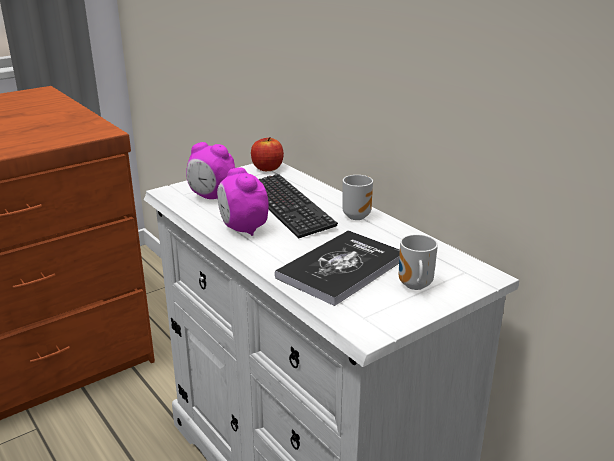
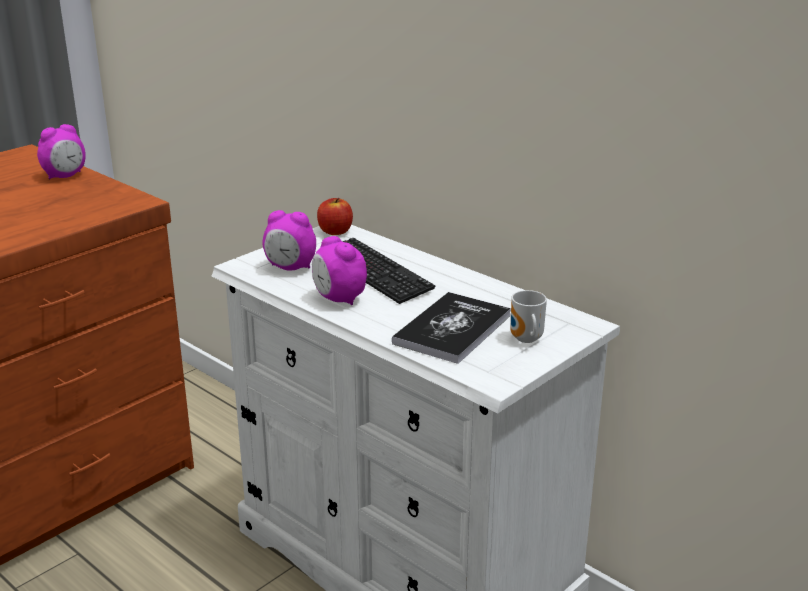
camera: 10 degrees left, 0 degrees up
(59, 109) = (65, 176): none -> alarm clock
(356, 215) = (449, 276): mug -> none

